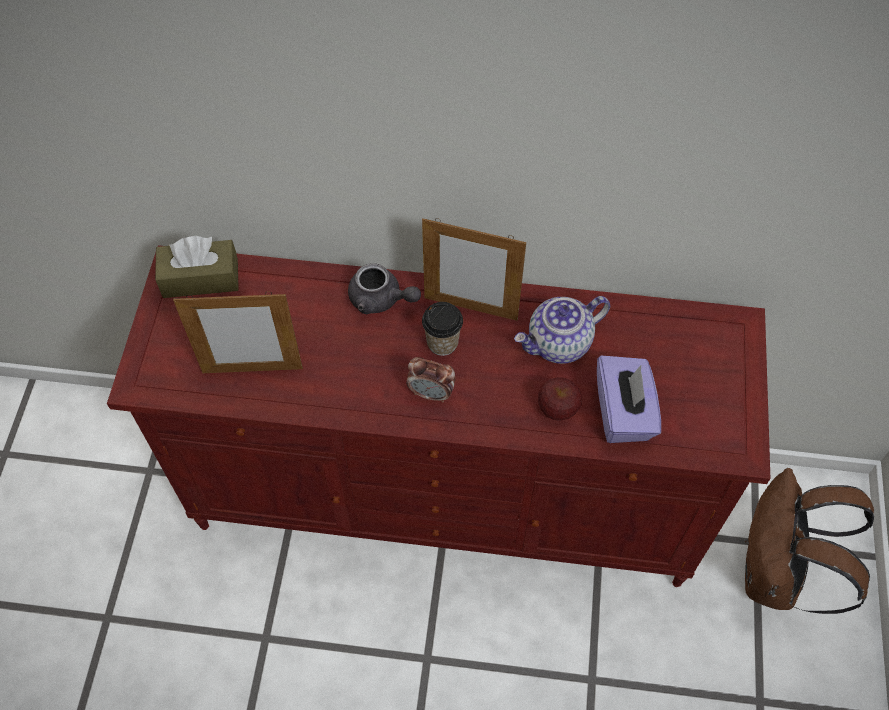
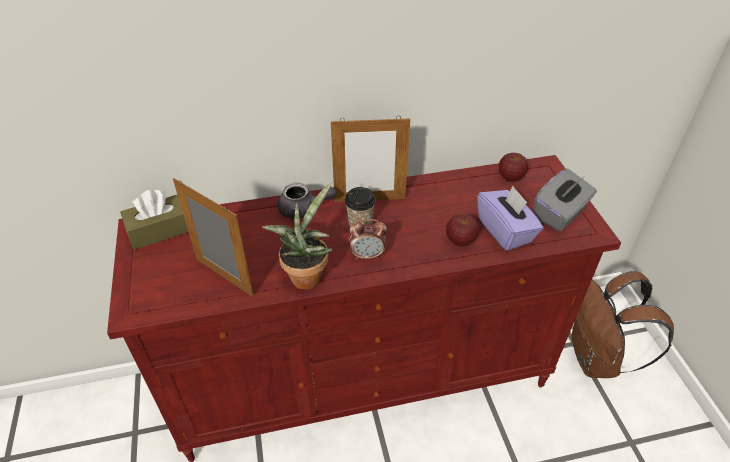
camera: 20 degrees left, 15 degrees down
(252, 370) = (224, 277): picture frame -> picture frame turned 120 degrees counterclockwise
(347, 397) = (306, 275): none -> potted plant
(559, 344) = (440, 204): teapot -> none
(677, 329) = (510, 177): none -> apple
(712, 409) = (560, 214): none -> grey tissue box

